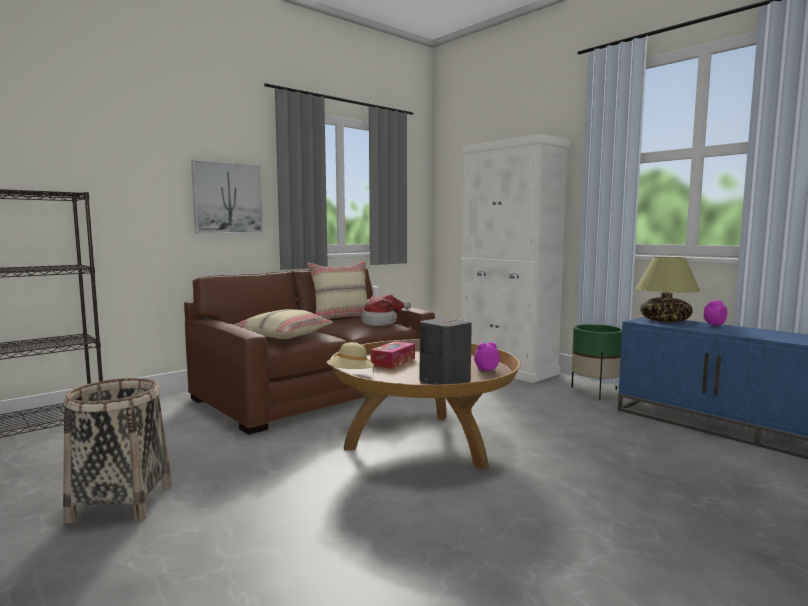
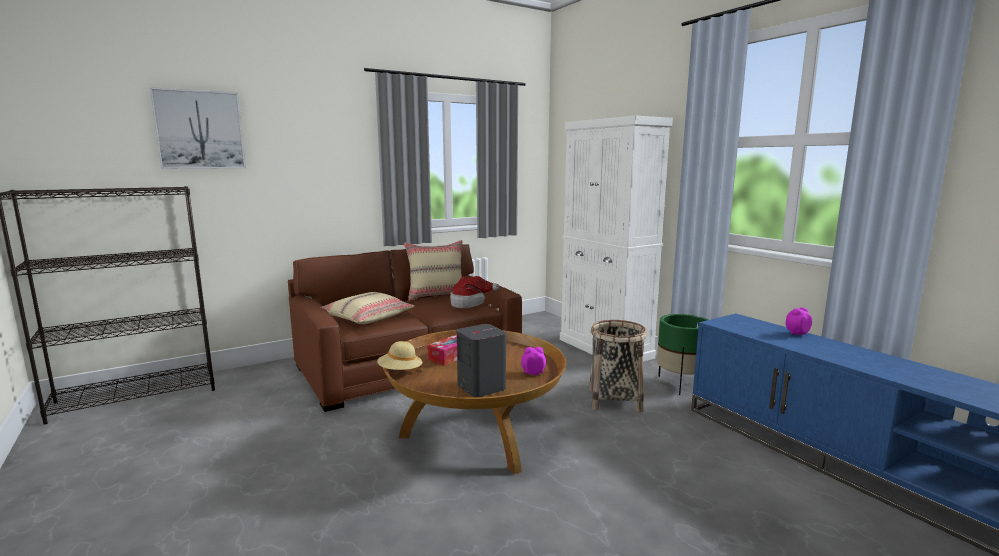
camera: 10 degrees right, 5 degrees up
(121, 502) = (187, 479): basket -> basket (614, 400)
(227, 198) = (332, 180): picture -> picture (200, 130)
(664, 320) = (746, 323): table lamp -> none

